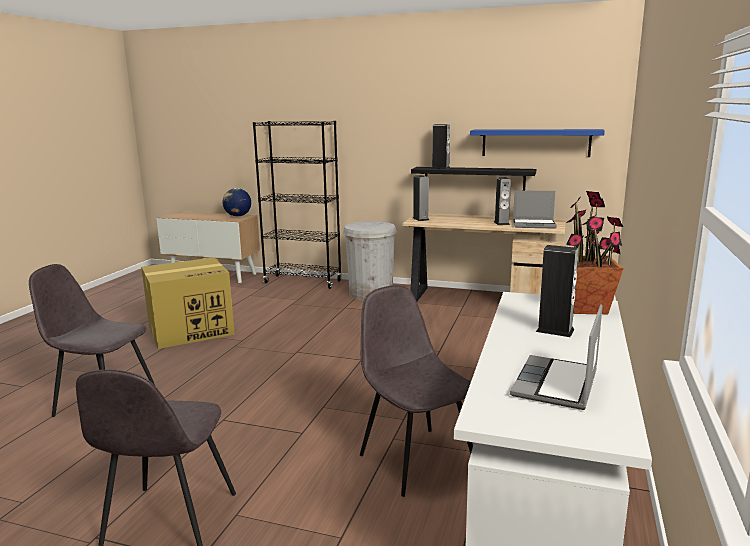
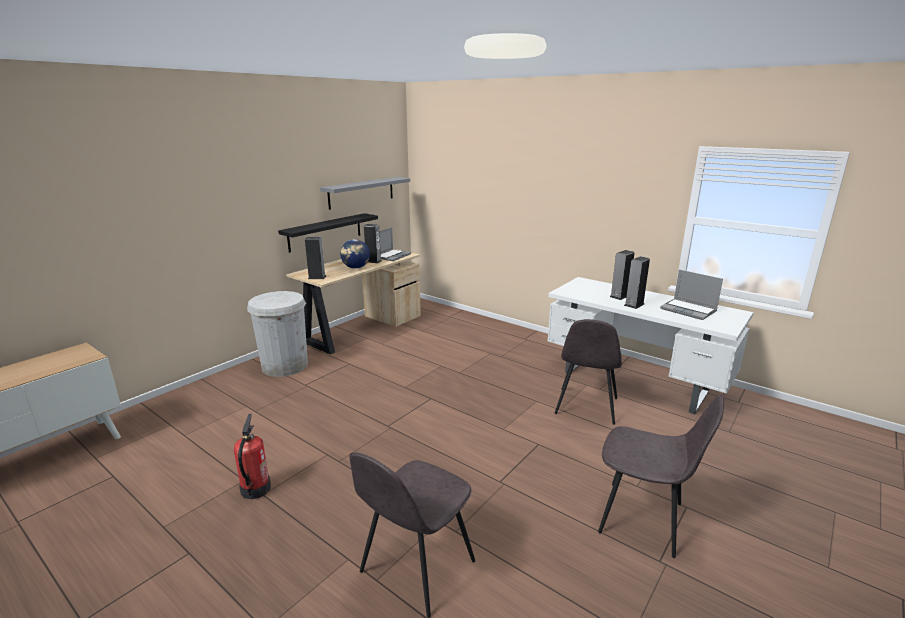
camera: 70 degrees left, 5 degrees up
(192, 330) = (255, 489): cardboard box -> fire extinguisher
(237, 216) = (67, 354): globe -> globe (356, 268)
(303, 282) = (192, 394): black bookcase -> none
(415, 458) = (586, 407): grey chair -> grey chair turned 60 degrees counterclockwise
(440, 168) = (307, 227): speaker -> speaker (634, 304)
(535, 143) = (361, 192): blue shelf -> grey shelf
(587, 308) = (588, 284): potted plant -> none

